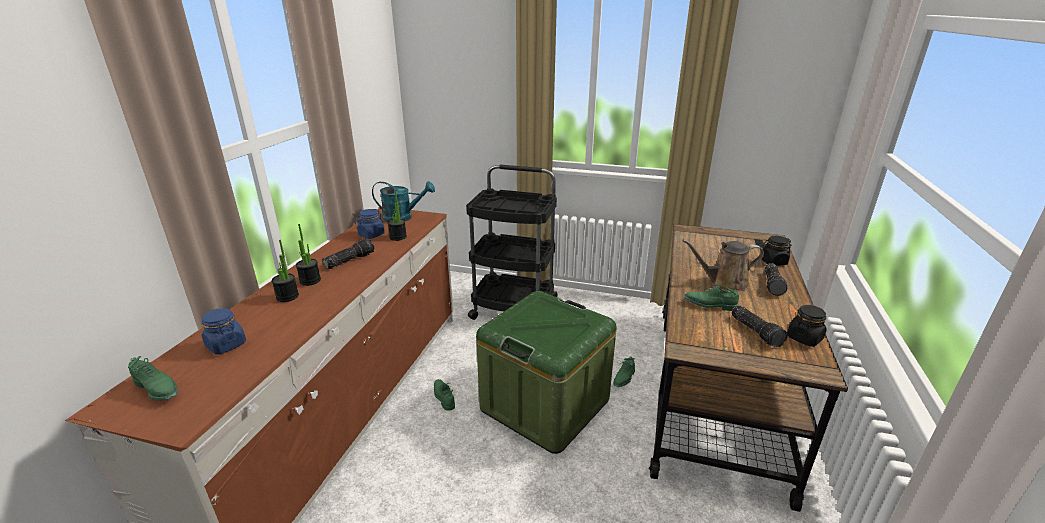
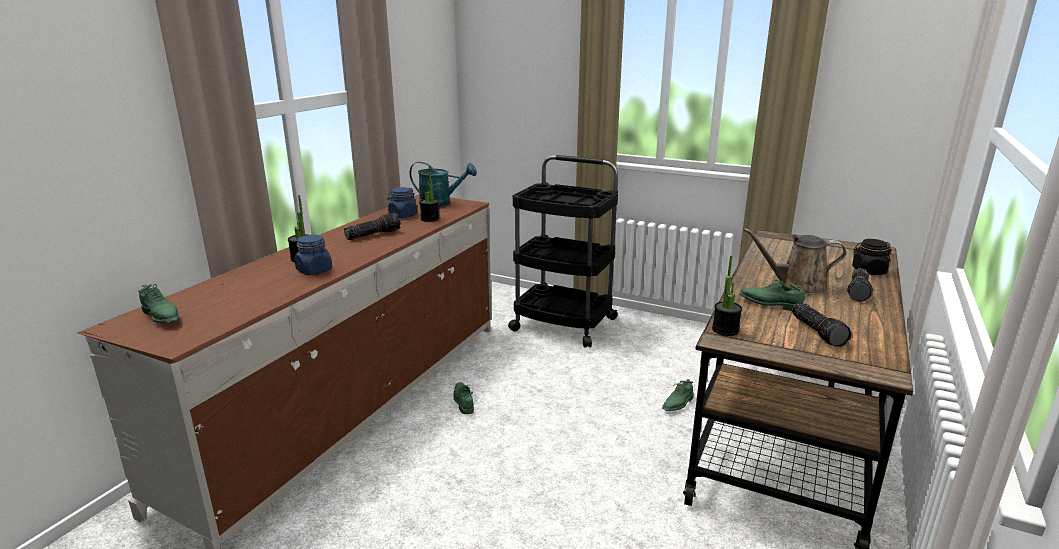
camera: 10 degrees right, 5 degrees down
(226, 345) = (233, 290): blue jar -> blue jar (314, 270)
(310, 281) = (328, 248): potted plant -> potted plant (725, 330)
(545, 404) = (576, 420): green storage box -> none
(804, 338) = (877, 342): black jar -> none

